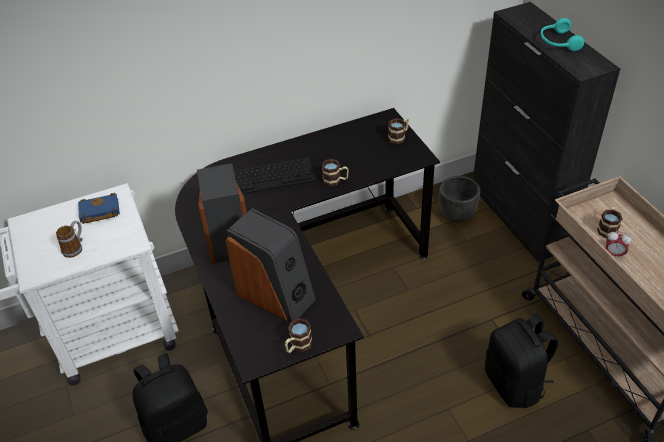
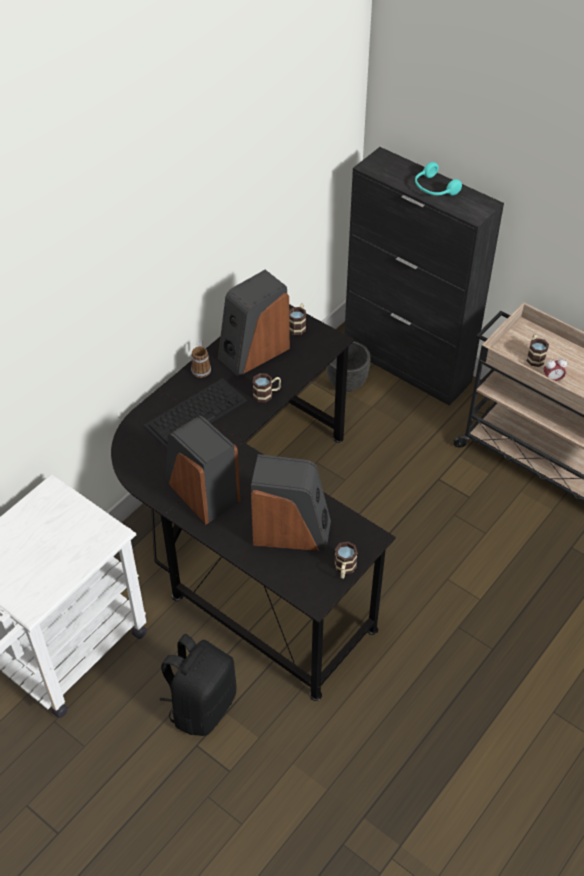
camera: 30 degrees left, 5 degrees up
(75, 247) = (53, 563): mug -> mug (201, 368)
(98, 212) = (47, 517): blue book -> none
(348, 146) = (253, 352): none -> speaker
(515, 384) = (492, 531): black backpack -> none

